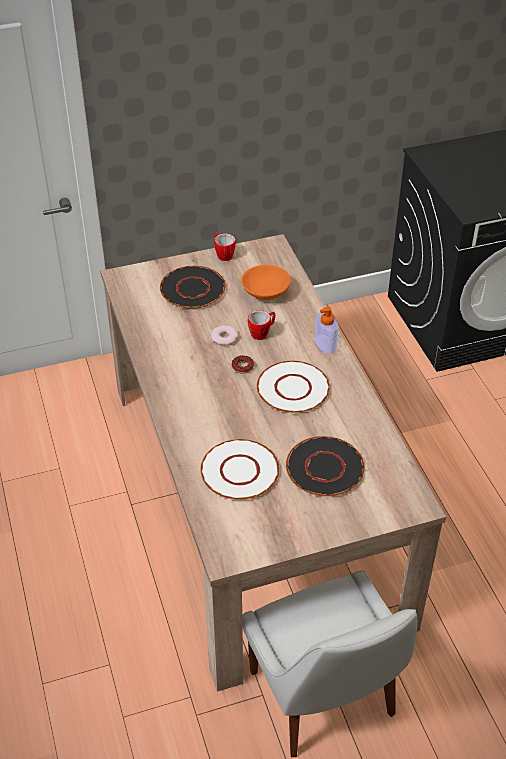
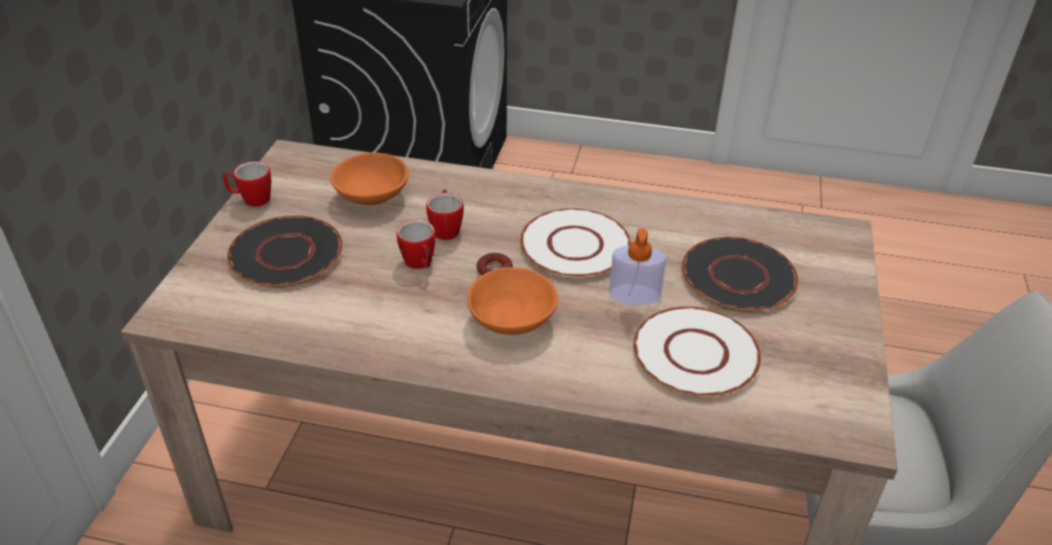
camera: 60 degrees left, 5 degrees down
(209, 389) = (511, 319): none -> orange bowl
(224, 337) = (420, 264): donut -> mug
(325, 344) = (519, 189): soap dispenser -> soap dispenser (634, 295)

